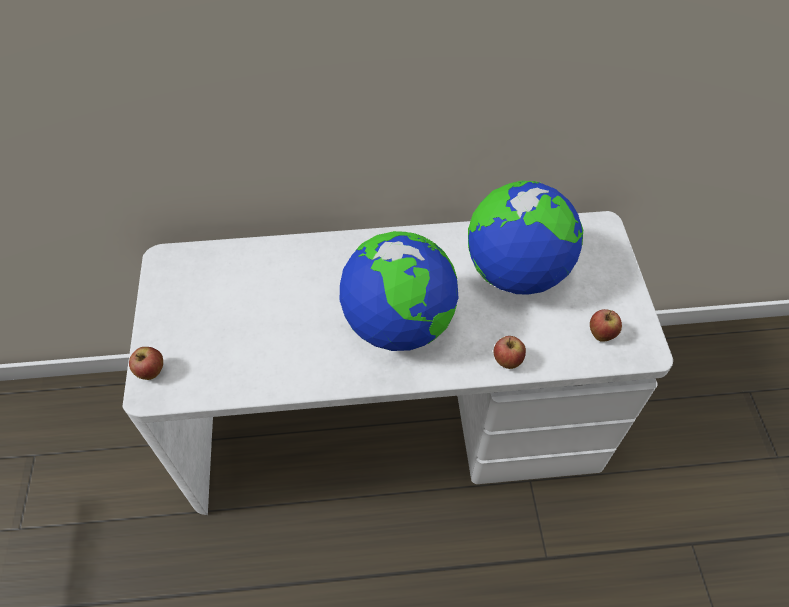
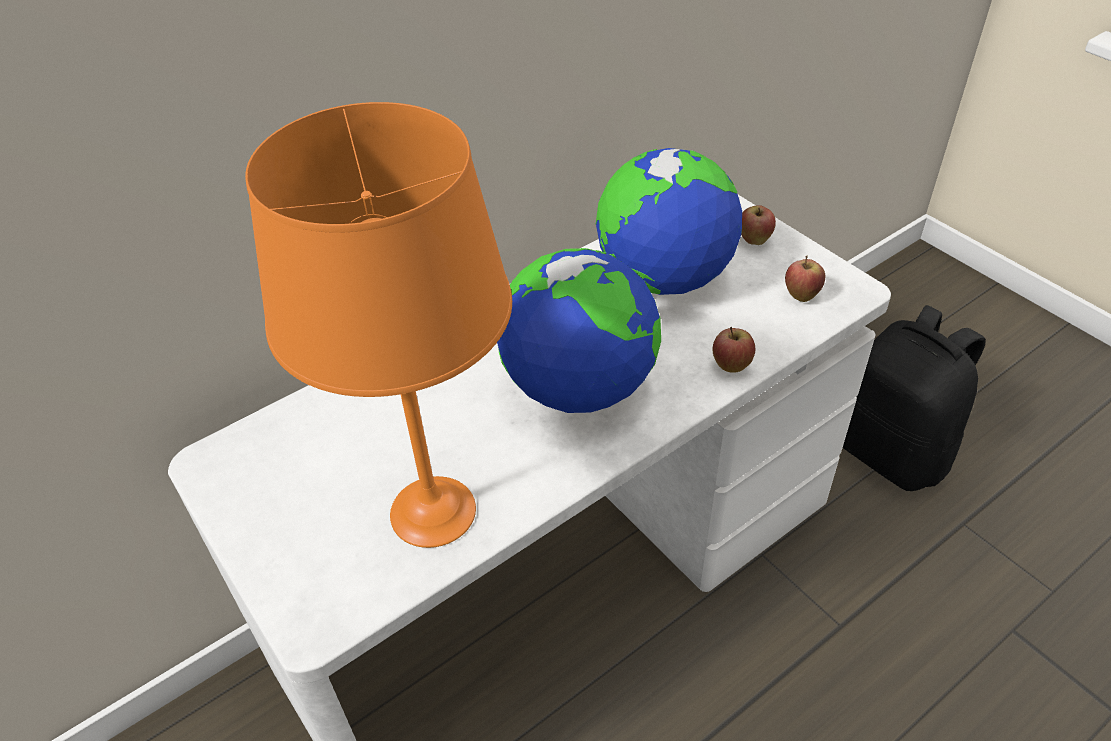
camera: 30 degrees left, 10 degrees down
(151, 372) = (297, 602): apple -> apple (754, 241)
(255, 358) = (431, 512): none -> orange table lamp
(680, 463) = (892, 452): none -> black backpack

